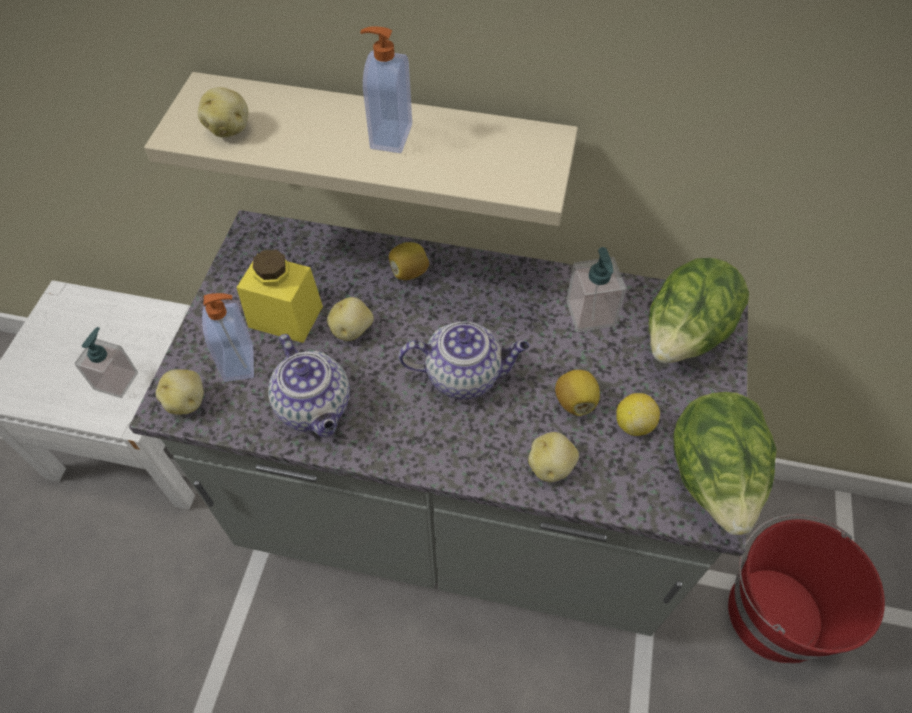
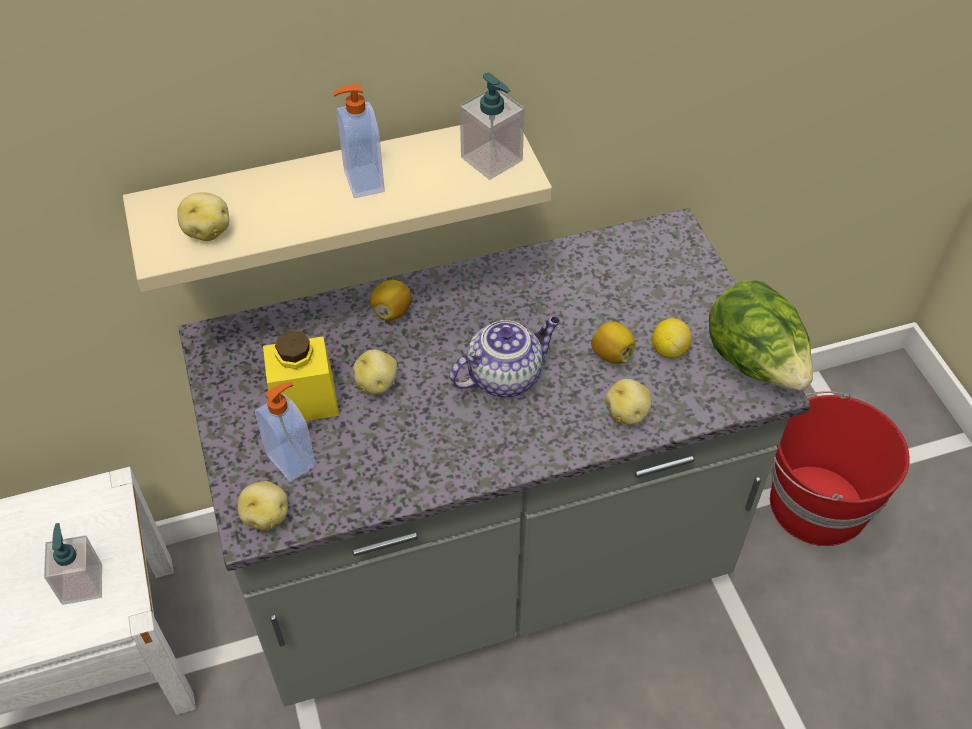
camera: 30 degrees left, 5 degrees down
(316, 407) = (393, 463): teapot -> none
(590, 314) = (575, 278): soap dispenser -> soap dispenser (492, 159)
(684, 337) = (663, 264): lettuce -> none

